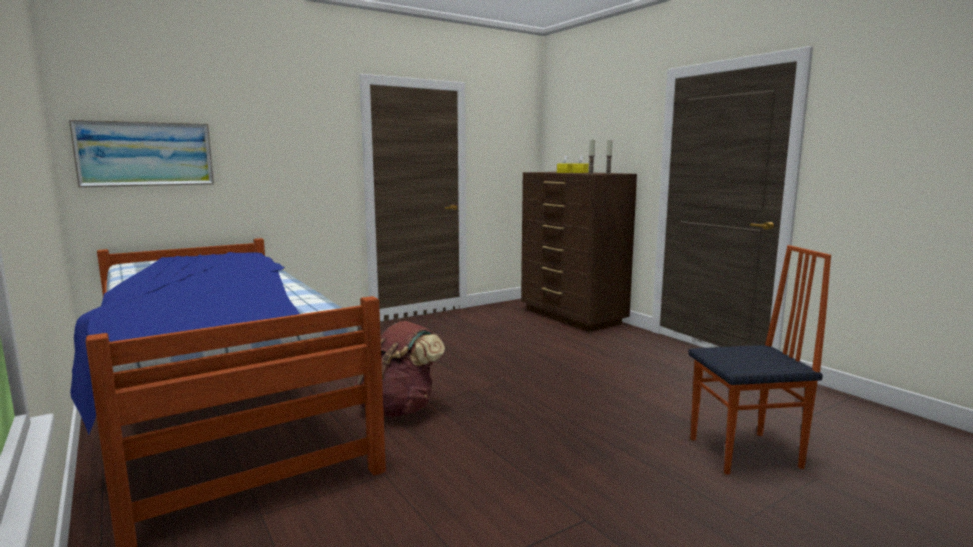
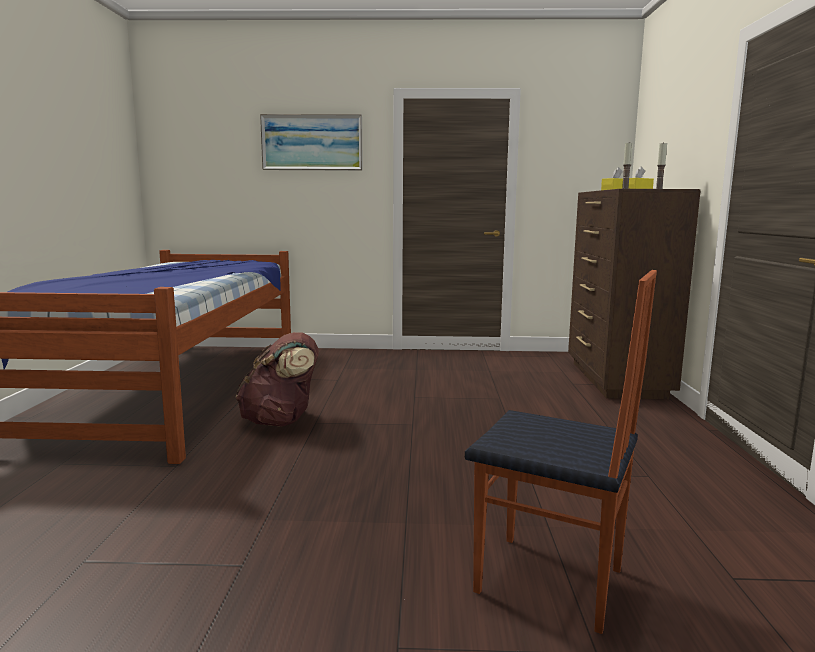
camera: 35 degrees right, 0 degrees up
(145, 154) = (200, 172): picture -> picture (312, 142)

